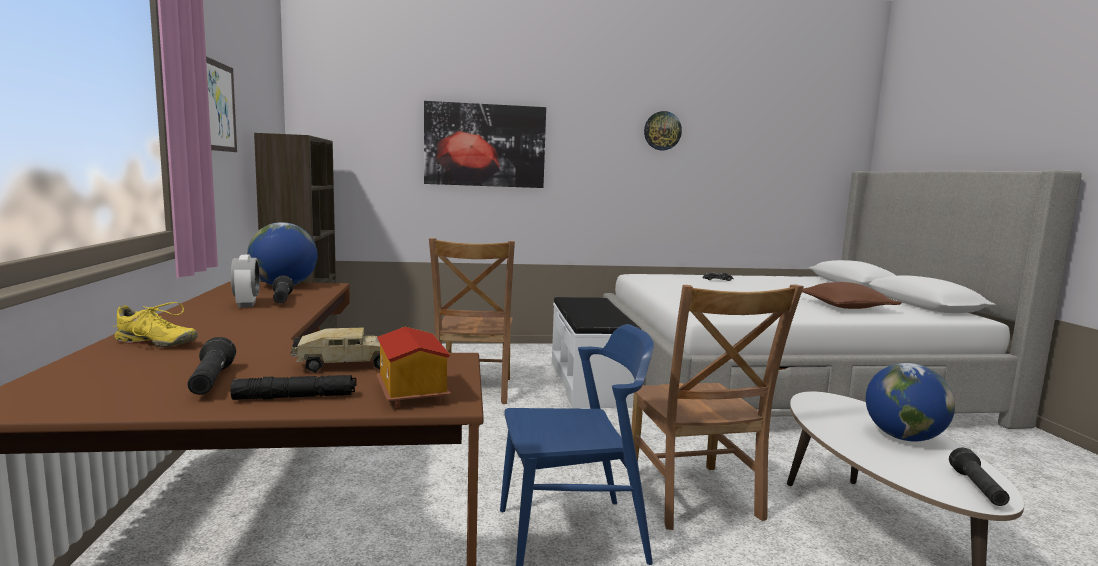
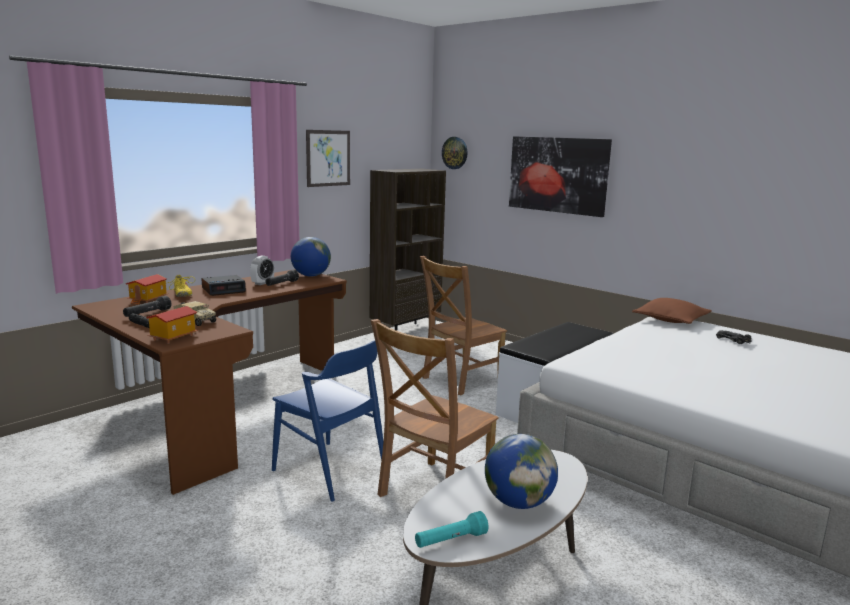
camera: 50 degrees right, 5 degrees up
(116, 365) = (148, 300): none -> toy house
(217, 323) = (224, 290): none -> alarm clock
(662, 131) = (735, 162): wall clock -> wall clock (455, 153)
(845, 307) = (774, 401): brown pillow -> brown pillow (670, 320)
(977, 489) = (450, 540): black flashlight -> turquoise flashlight

